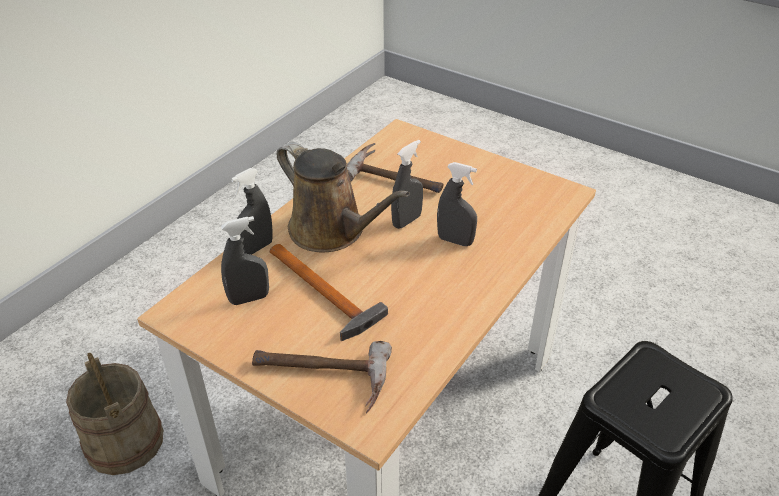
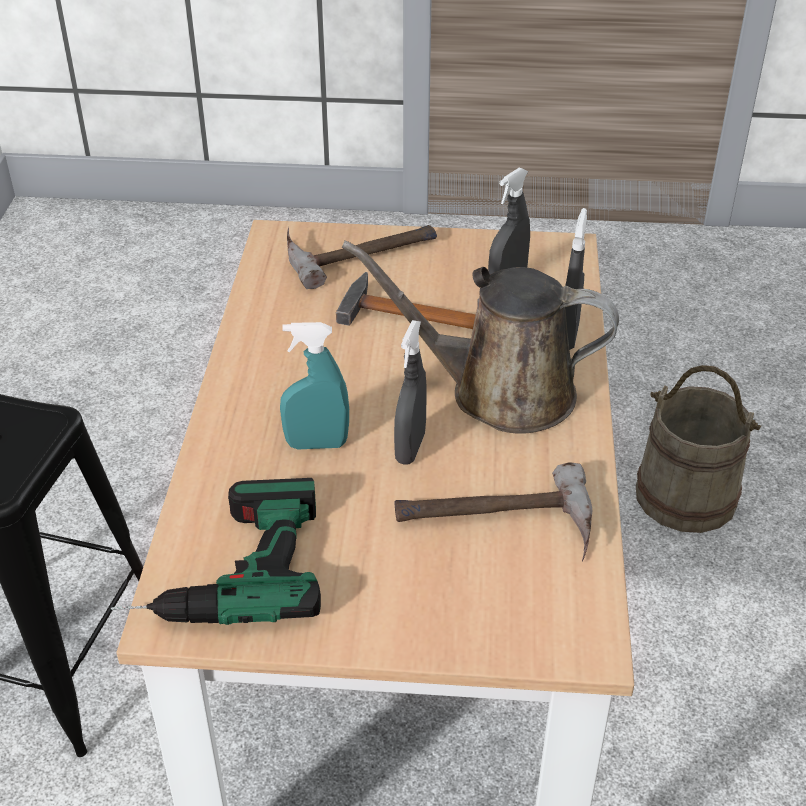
camera: 150 degrees right, 0 degrees up
(455, 241) = (317, 444): grey spray bottle -> turquoise spray bottle
(536, 203) = (221, 567): none -> power drill

